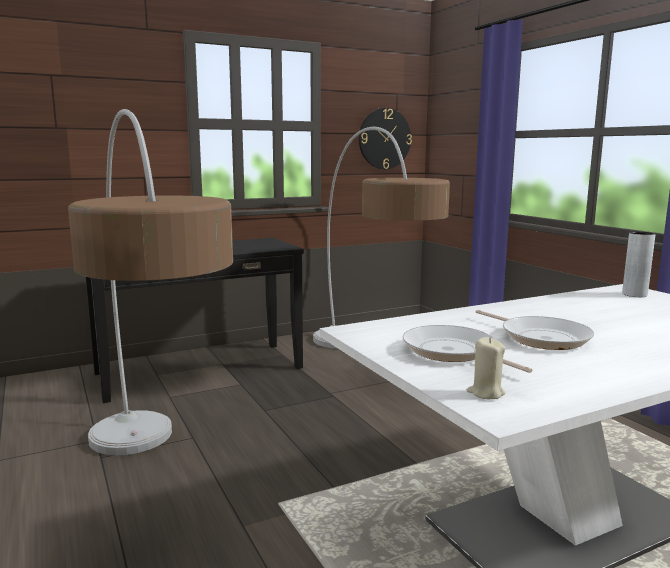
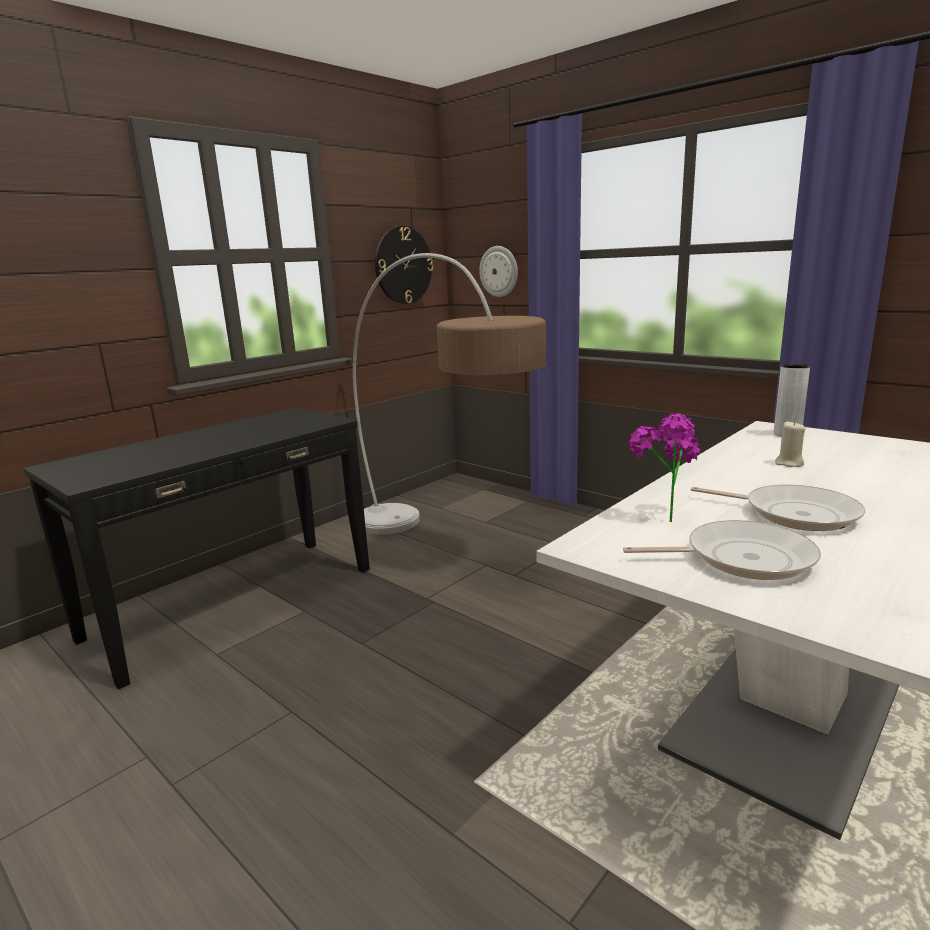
camera: 20 degrees left, 5 degrees up
(153, 490) = (289, 817): floor lamp -> none
(434, 324) = (661, 516): none -> potted plant
(452, 352) = (741, 558): frying pan -> frying pan turned 150 degrees clockwise
(461, 147) = (499, 271): none -> wall clock
(485, 393) = (869, 620): beige candle -> beige candle (789, 463)

